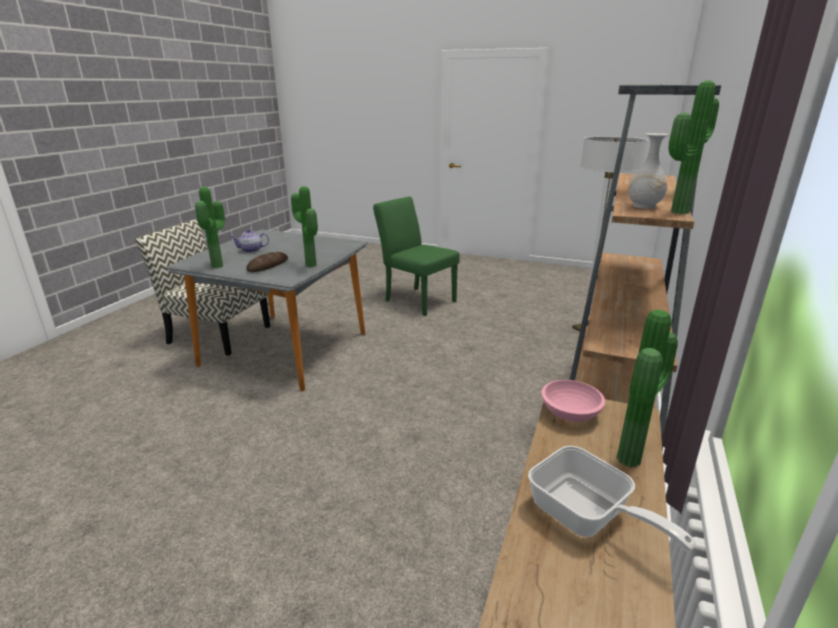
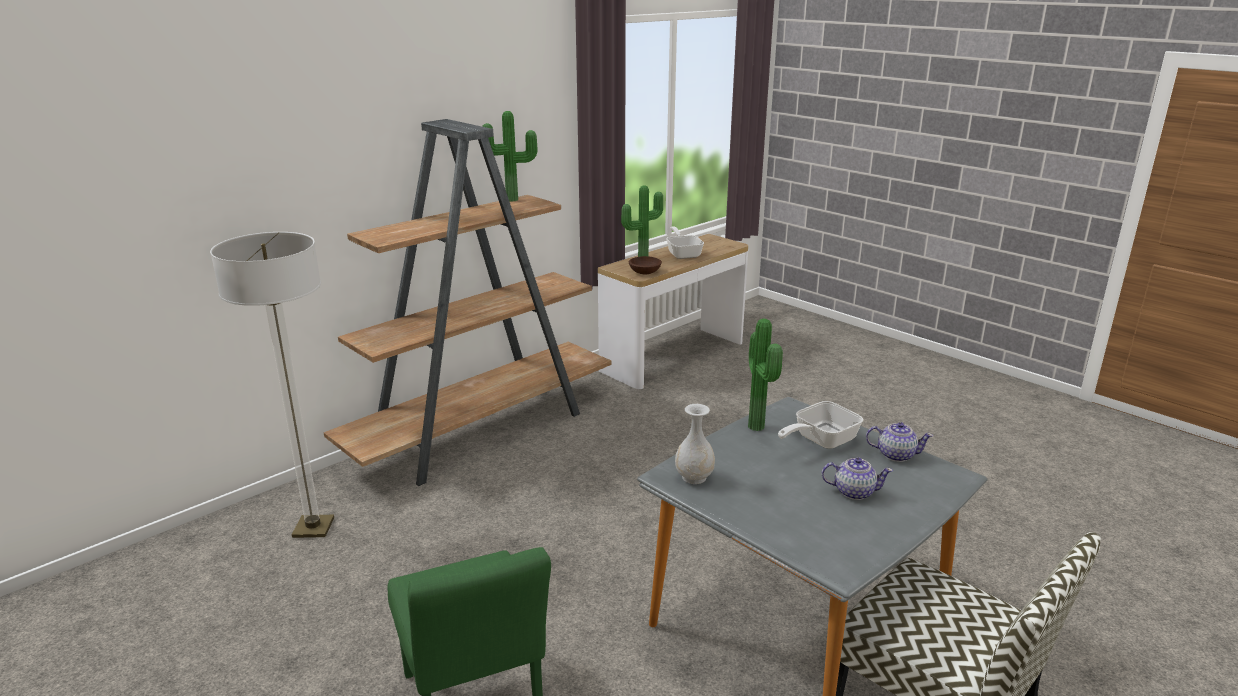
camera: 155 degrees left, 0 degrees up
(219, 266) = (895, 455): potted plant -> teapot
(268, 265) = (820, 440): bread -> frying pan
(569, 413) = (644, 273): pink bowl -> brown bowl
(643, 206) = (519, 206): white vase -> white vase (694, 477)

